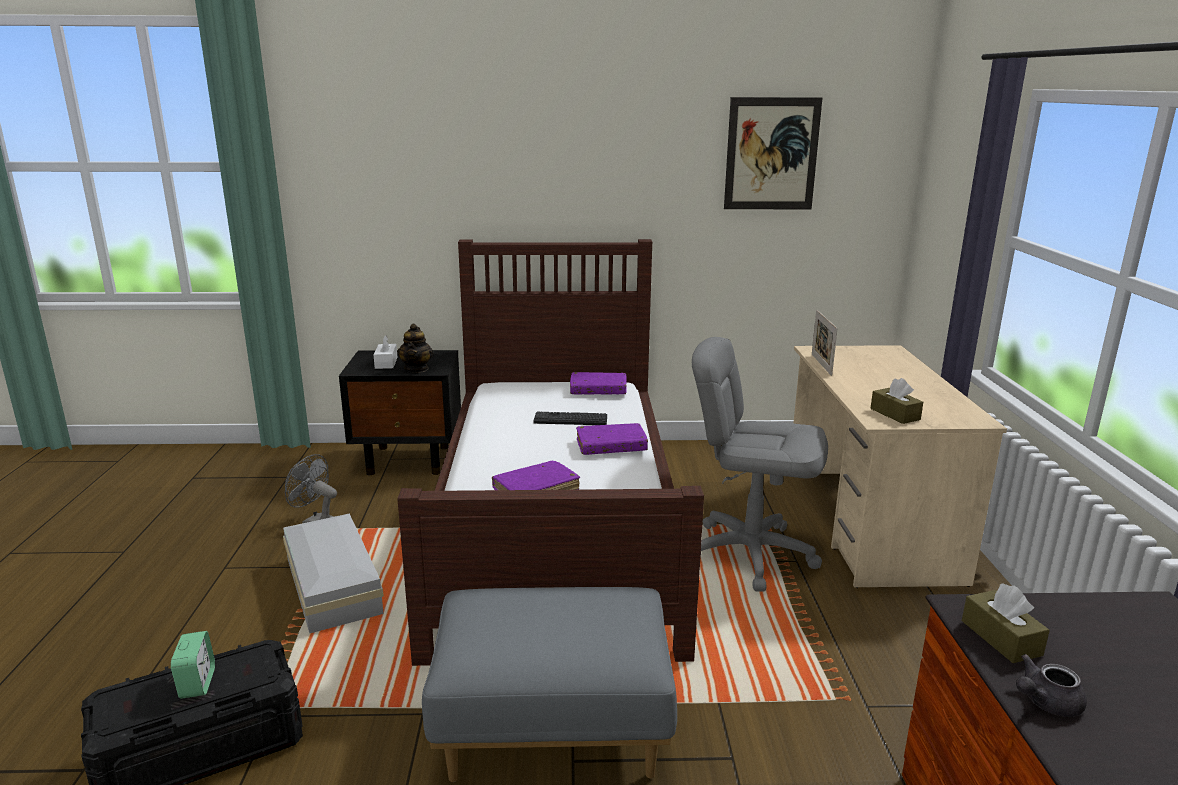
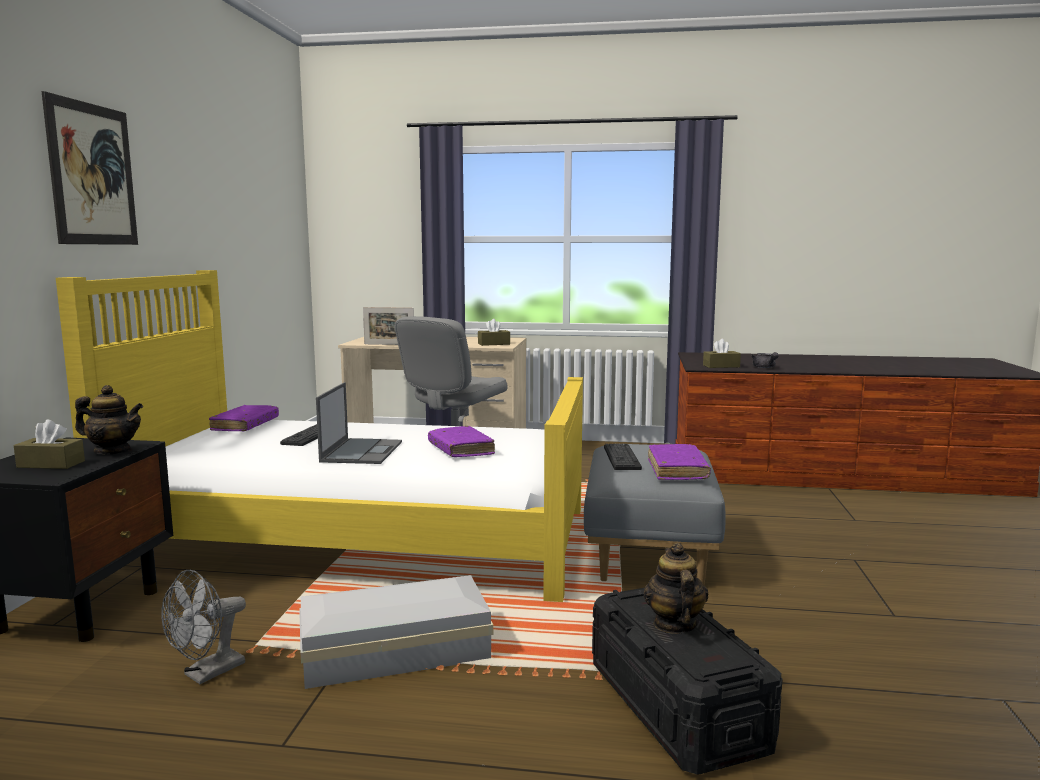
camera: 80 degrees left, 10 degrees down
(197, 683) = (674, 624): alarm clock -> teapot
(386, 363) = (51, 464): white tissue box -> brown tissue box
(519, 448) = (362, 451): none -> laptop
(553, 598) = (621, 458): none -> keyboard
(556, 527) = (358, 537): brown bed -> yellow bed
(611, 446) = (389, 429): purple book -> purple book (677, 470)
(771, 154) = (251, 191): picture -> picture (92, 174)

